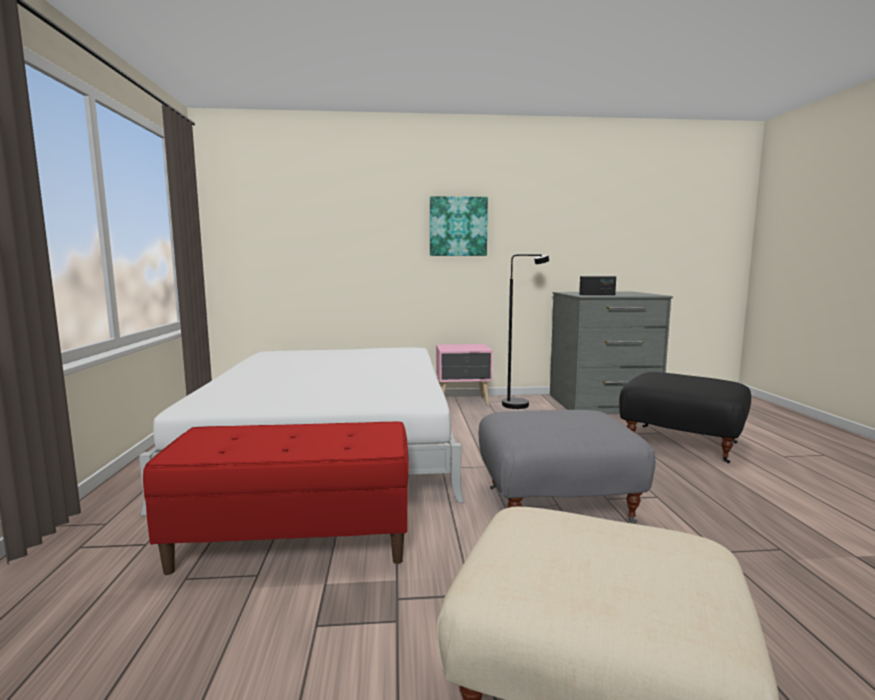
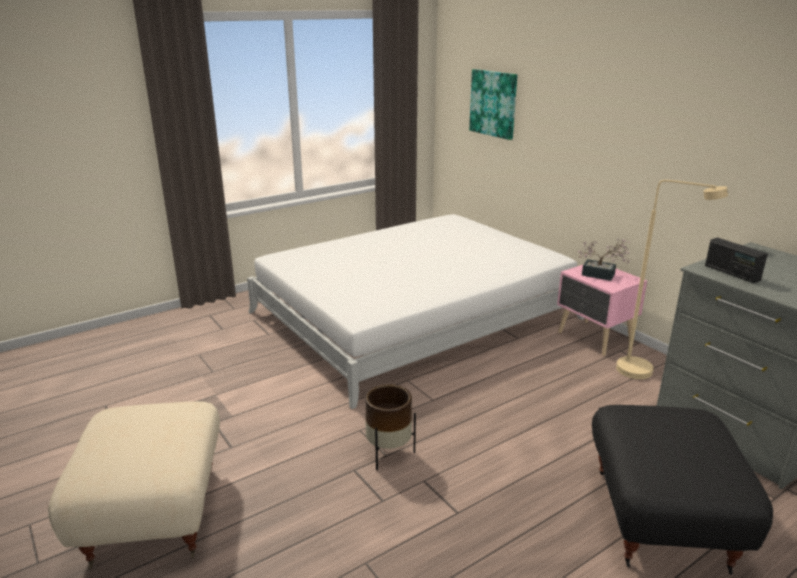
camera: 60 degrees right, 15 degrees up
(295, 541) = (252, 367): red bench -> none
(458, 226) = (644, 120): picture -> picture (493, 103)
(463, 347) = (602, 275): none -> potted plant
(521, 404) = (645, 372): black floor lamp -> beige floor lamp
(557, 503) = (389, 454): grey ottoman -> brown planter

